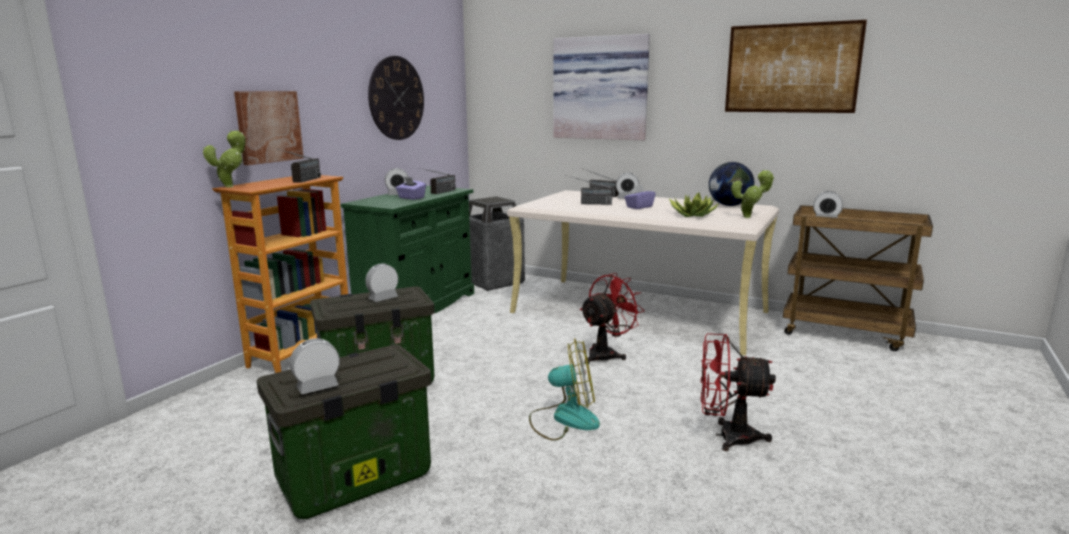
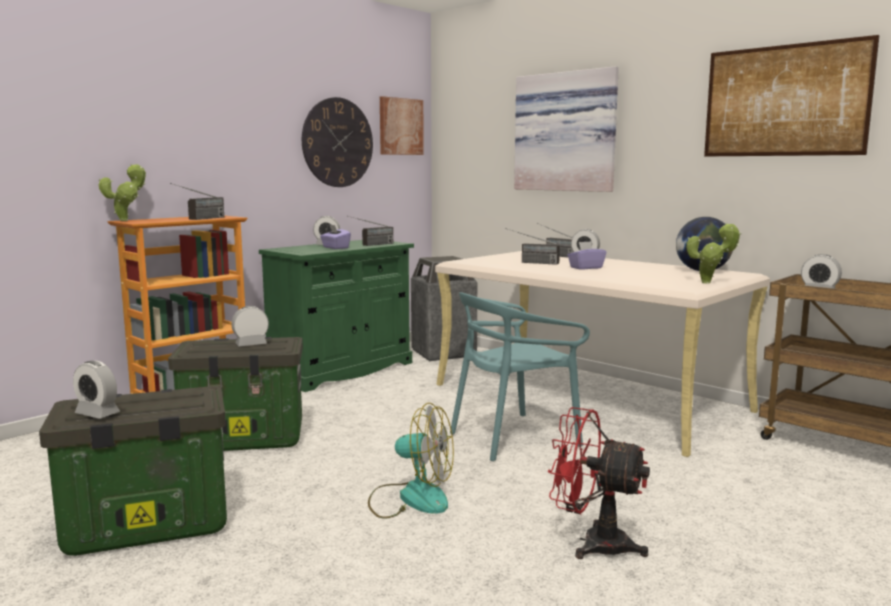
camera: 15 degrees right, 5 degrees down
(268, 126) = (178, 163): picture -> picture (400, 126)
(317, 387) = (97, 413): alarm clock -> alarm clock turned 135 degrees counterclockwise
(606, 354) = (513, 437): red fan -> turquoise chair
(693, 215) = (640, 277): potted plant -> none

